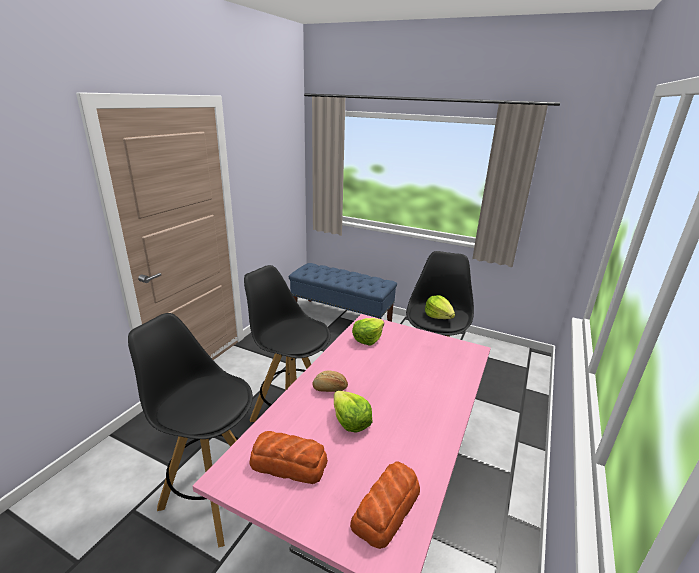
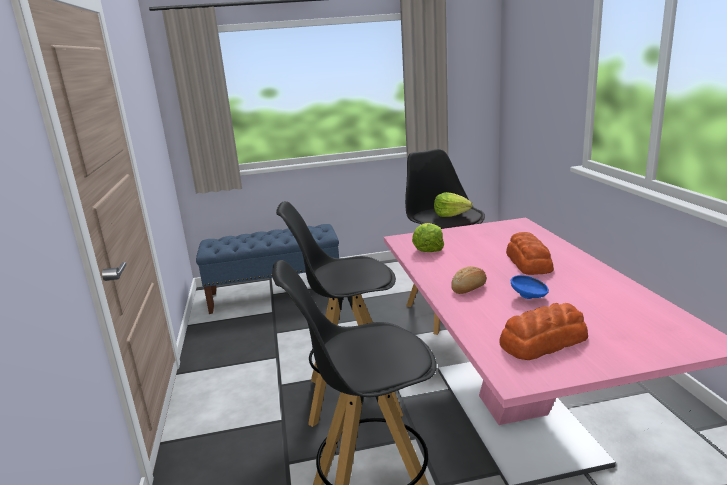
camera: 35 degrees left, 5 degrees down
(350, 422) = (529, 297): lettuce -> blue bowl
(387, 508) = (652, 322): bread -> bread (528, 262)

